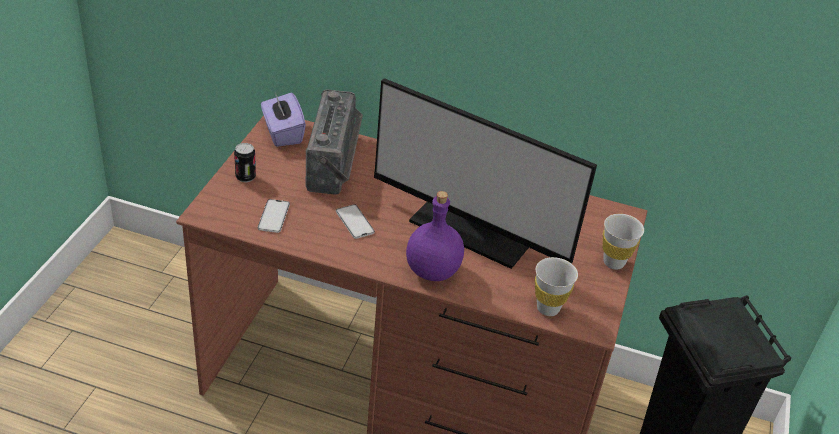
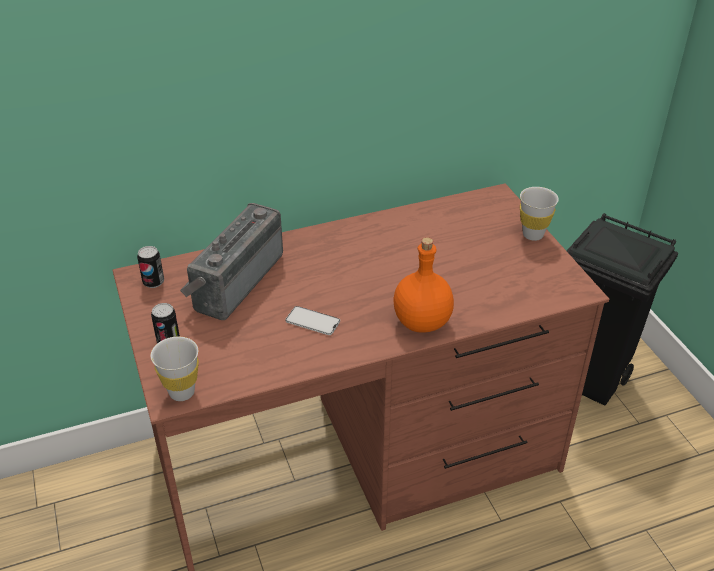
camera: 35 degrees left, 0 degrees up
(273, 216) = (238, 360): phone -> none
(282, 133) = (153, 282): purple tissue box -> can
(336, 163) = (234, 280): radio -> radio turned 120 degrees counterclockwise
(433, 270) = (422, 321): purple bottle -> orange bottle
(474, 228) = (409, 268): monitor -> none
(548, 308) = (534, 297): white cup -> white cup (182, 392)

